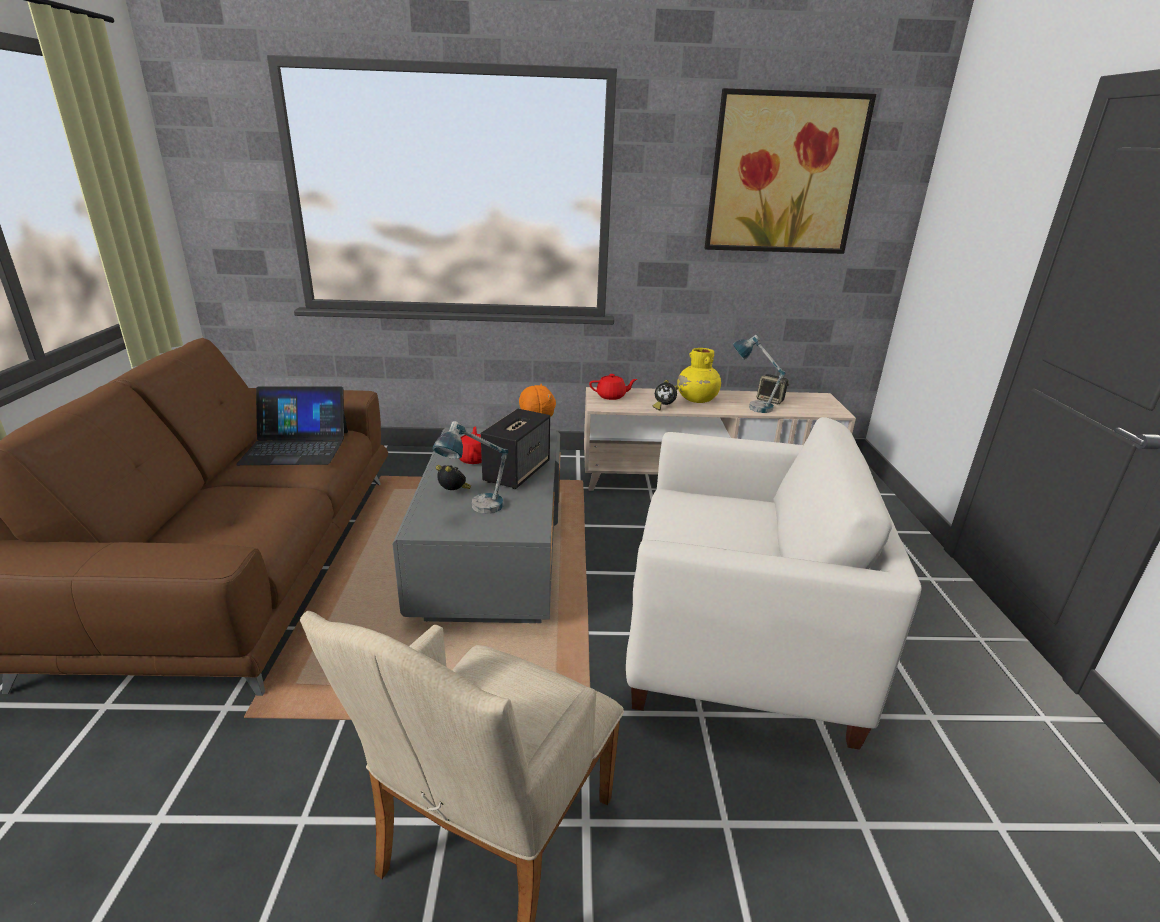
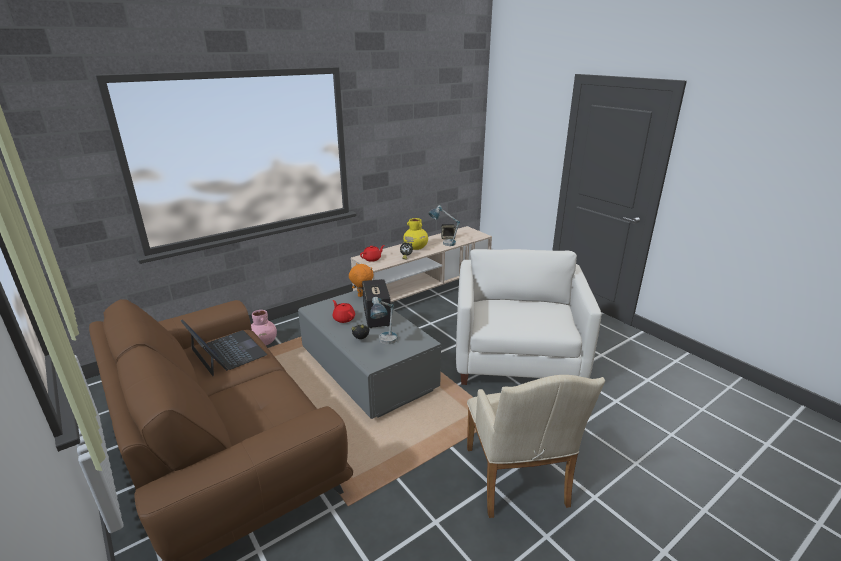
camera: 35 degrees left, 0 degrees up
(296, 447) = (227, 352): laptop -> laptop turned 90 degrees counterclockwise
(422, 469) = (263, 342): none -> pink vase
(739, 640) = (516, 358): white armchair -> white armchair turned 60 degrees counterclockwise
(784, 175) = (427, 116): picture -> none

